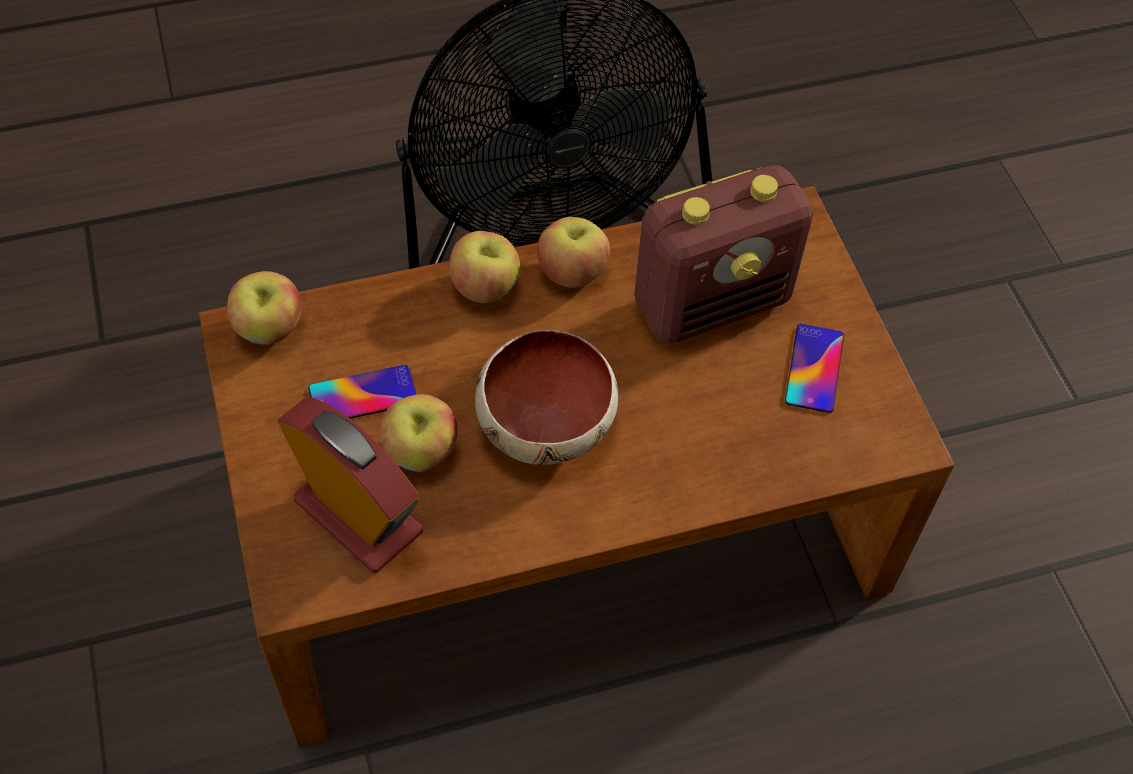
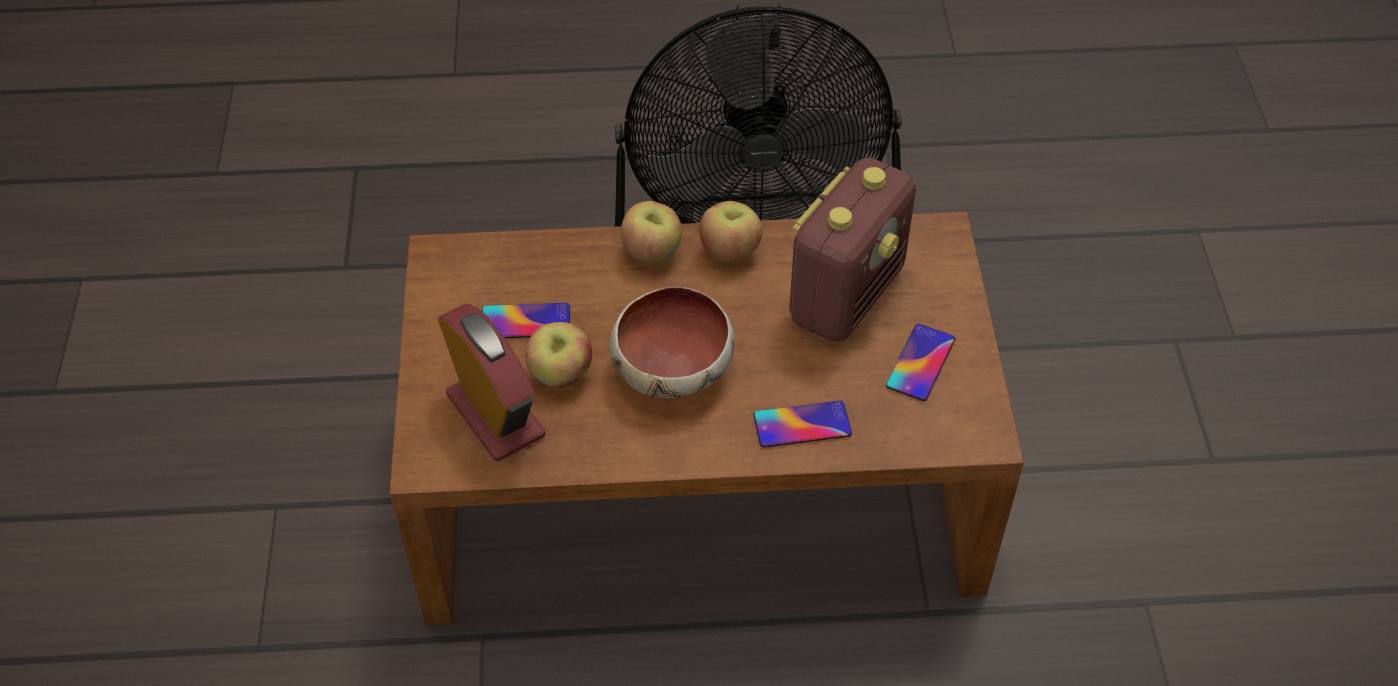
camera: 15 degrees right, 5 degrees down
(269, 329) = (463, 257): apple -> none
(707, 464) = (802, 424): none -> phone
(713, 302) = (846, 294): radio -> radio turned 45 degrees counterclockwise

